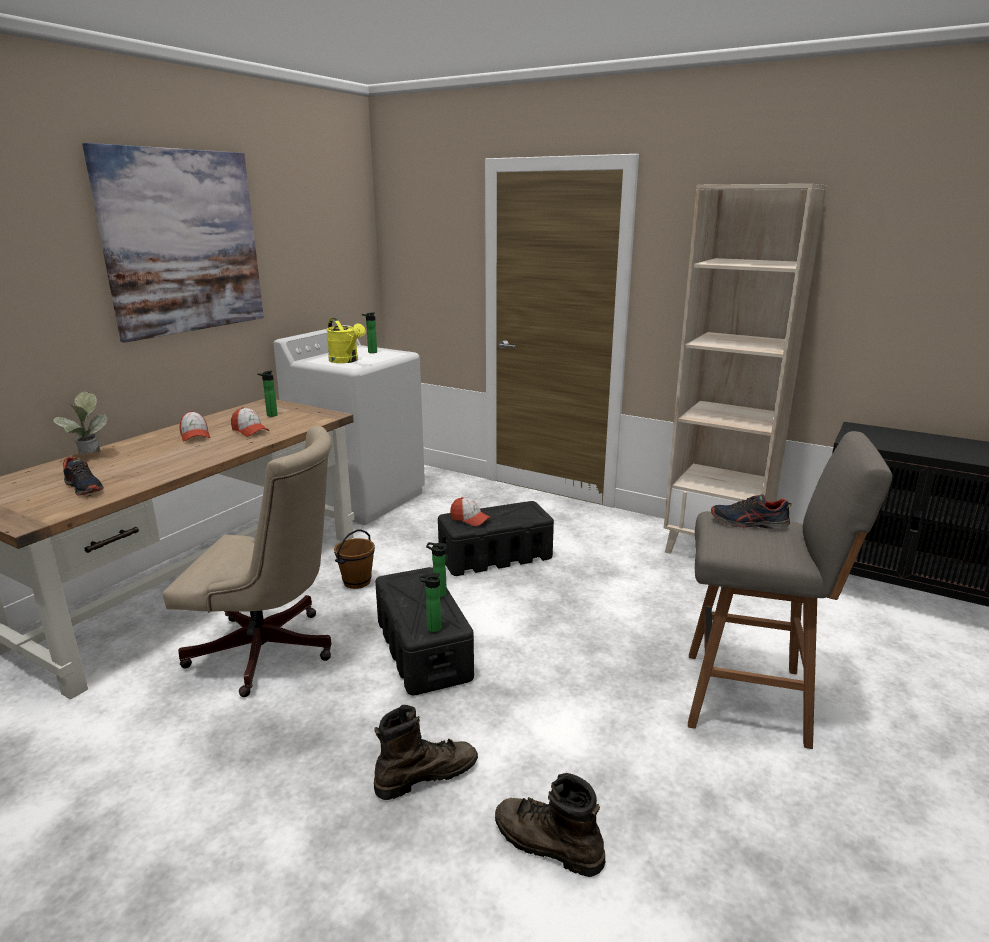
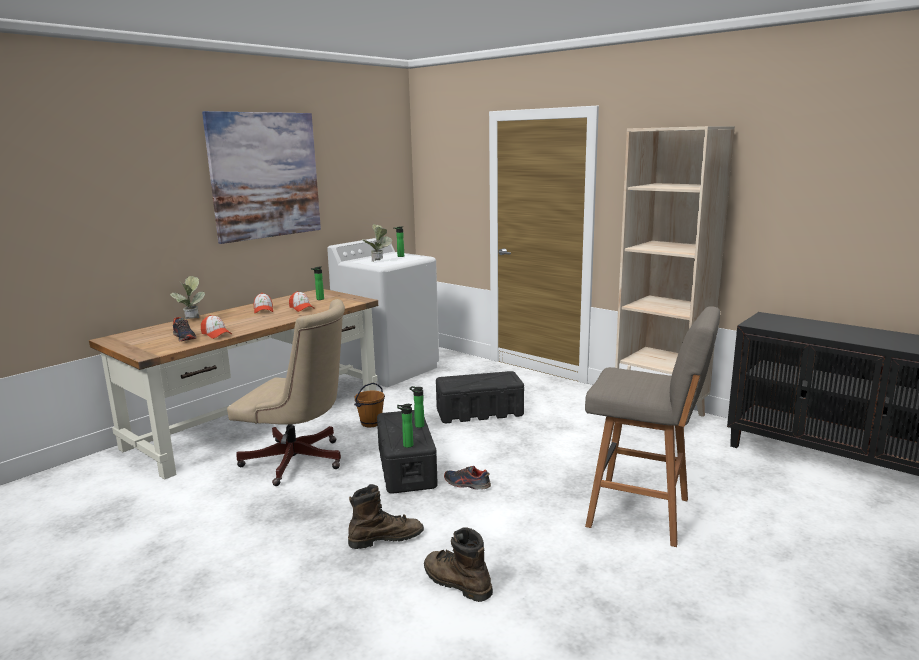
camera: 10 degrees right, 5 degrees down
(346, 361) = (378, 262): yellow watering can -> potted plant
(470, 519) = (459, 381): cap -> cap (216, 334)
(748, 523) = (635, 374): shoe -> shoe (466, 484)

